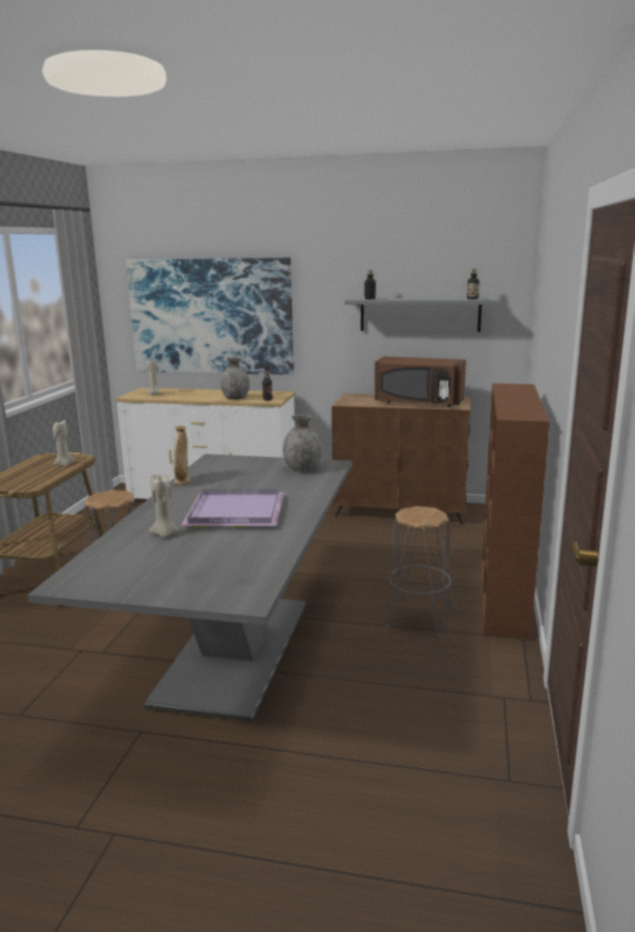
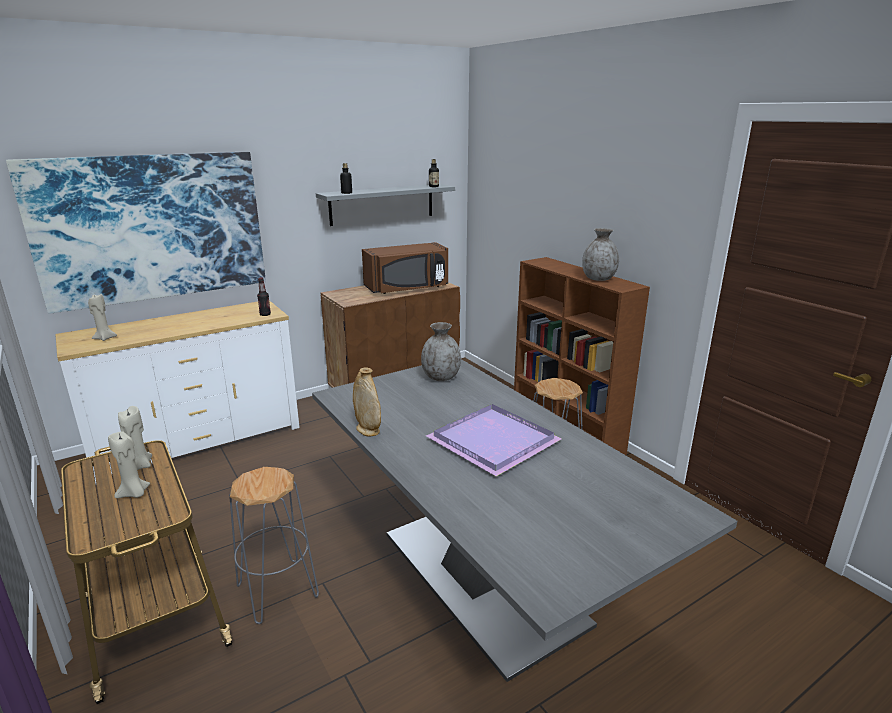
camera: 45 degrees left, 5 degrees up
(164, 534) = (494, 492): beige candle -> beige candle (134, 494)
(235, 398) = (226, 321): grey vase -> grey vase (598, 279)

